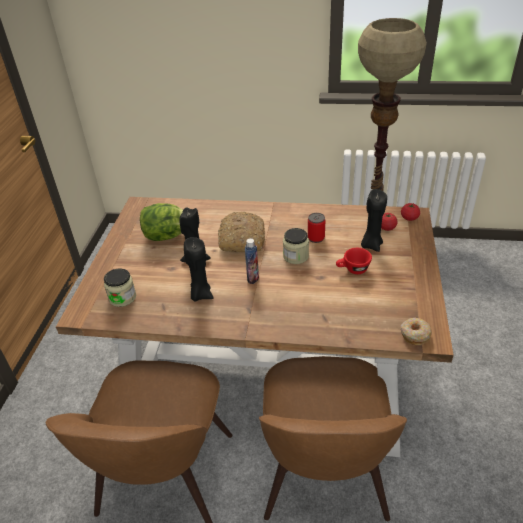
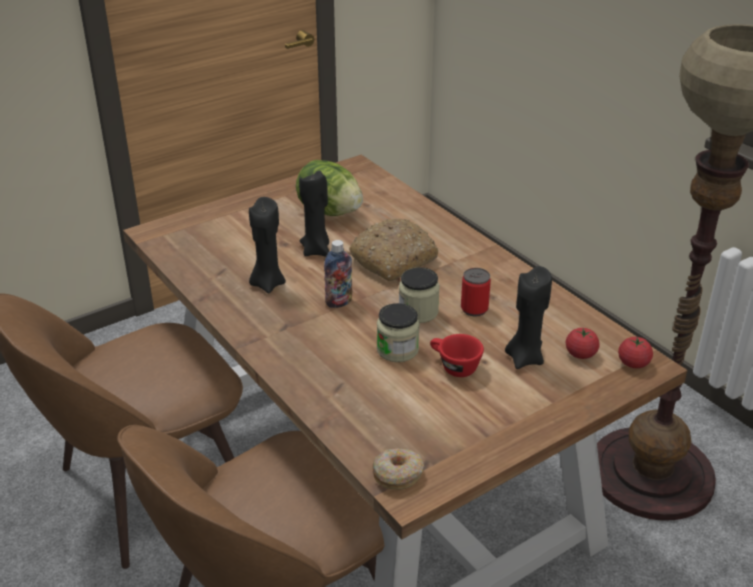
camera: 45 degrees right, 5 degrees down
(122, 298) = (204, 241): jar -> jar (397, 350)

